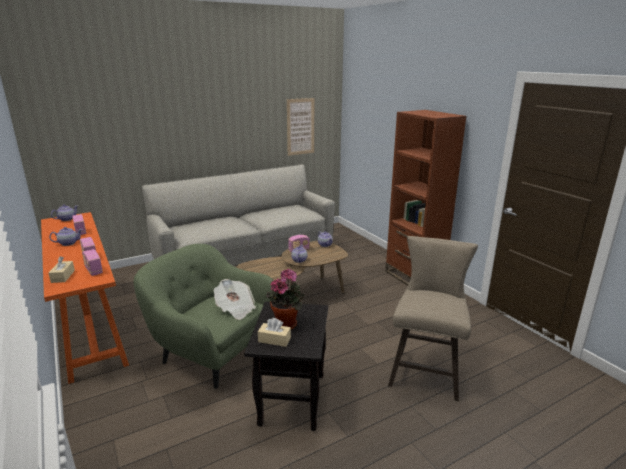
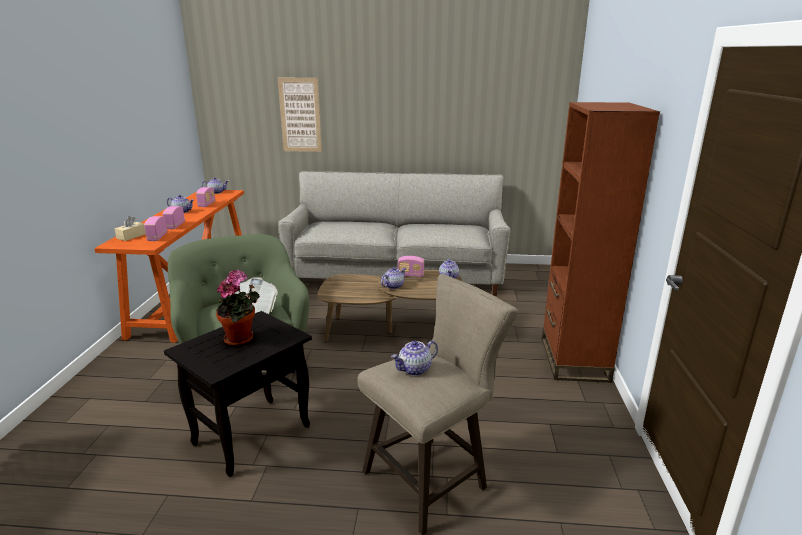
camera: 35 degrees right, 0 degrees up
(274, 340) = (205, 349): beige tissue box -> none
(300, 126) = (507, 124): picture -> picture (300, 115)
(427, 300) = (414, 369): none -> teapot

